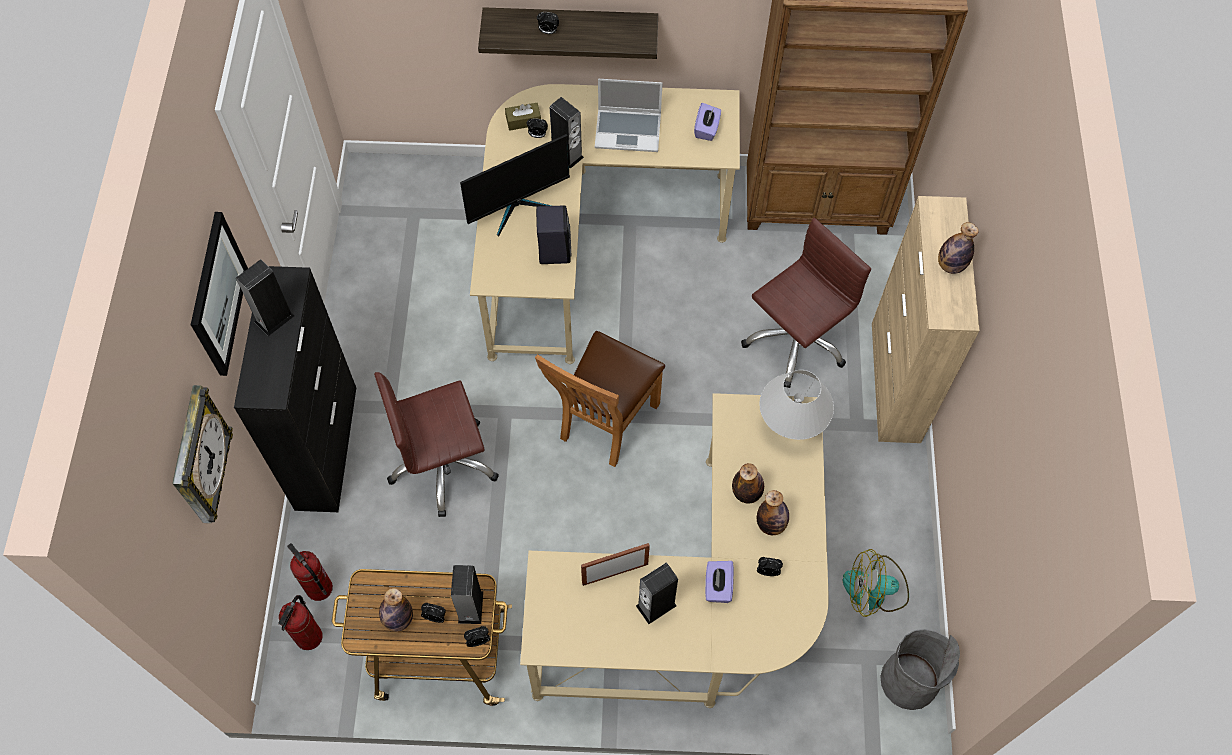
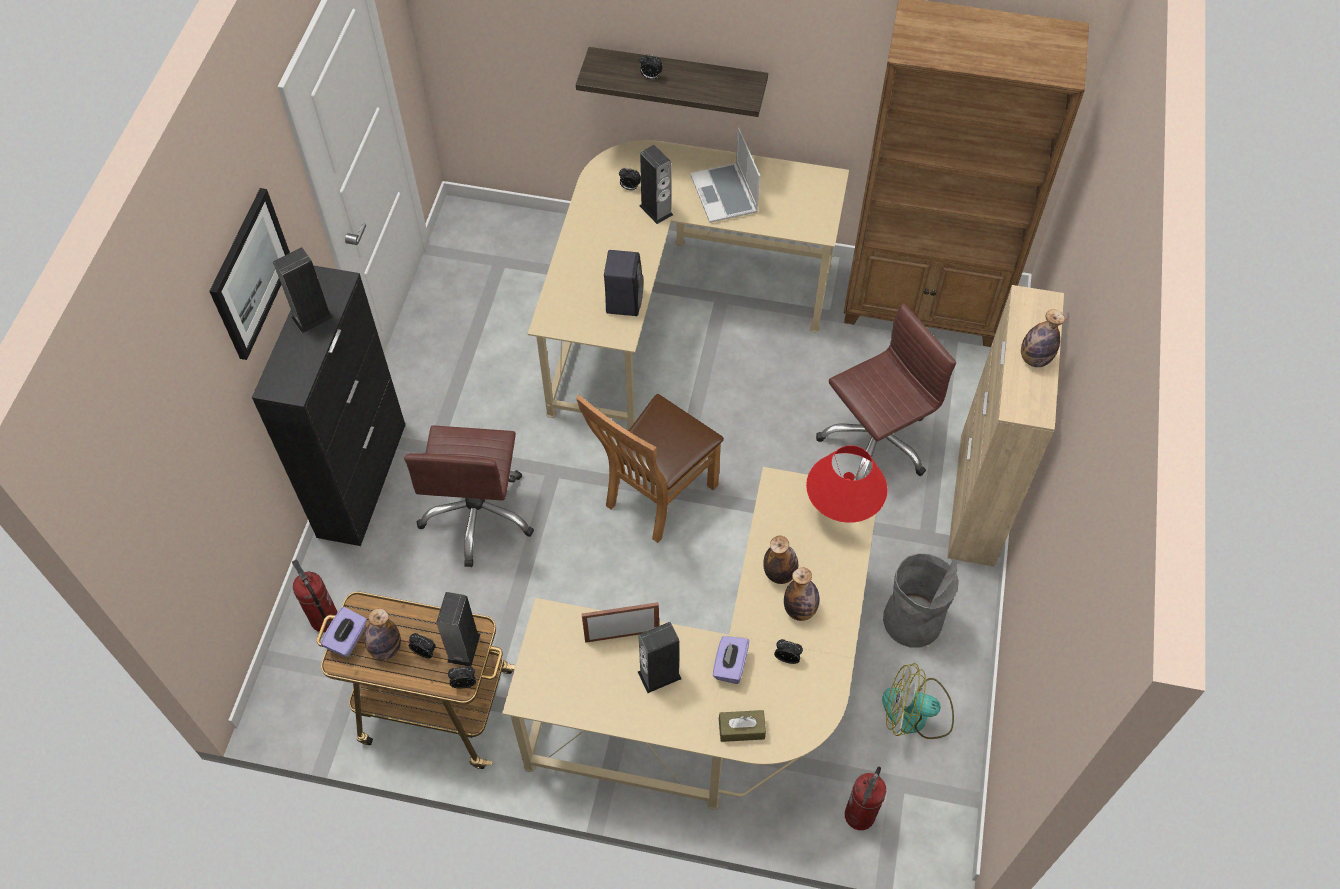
camera: 10 degrees right, 5 degrees down
(199, 458) = (198, 434): wall clock -> none
(309, 637) = (304, 668): fire extinguisher -> fire extinguisher (860, 815)
(443, 465) = (478, 514): brown office chair -> brown office chair turned 75 degrees counterclockwise
(518, 207) = (595, 254): monitor -> none
(523, 121) = (618, 172): brown tissue box -> brown tissue box (741, 729)
(629, 131) = (725, 195): laptop -> laptop turned 60 degrees clockwise
(707, 129) = (807, 203): purple tissue box -> purple tissue box (348, 639)
(791, 423) = (842, 508): white table lamp -> red table lamp
(909, 681) = (937, 816): grey trash can -> grey trash can (912, 620)

